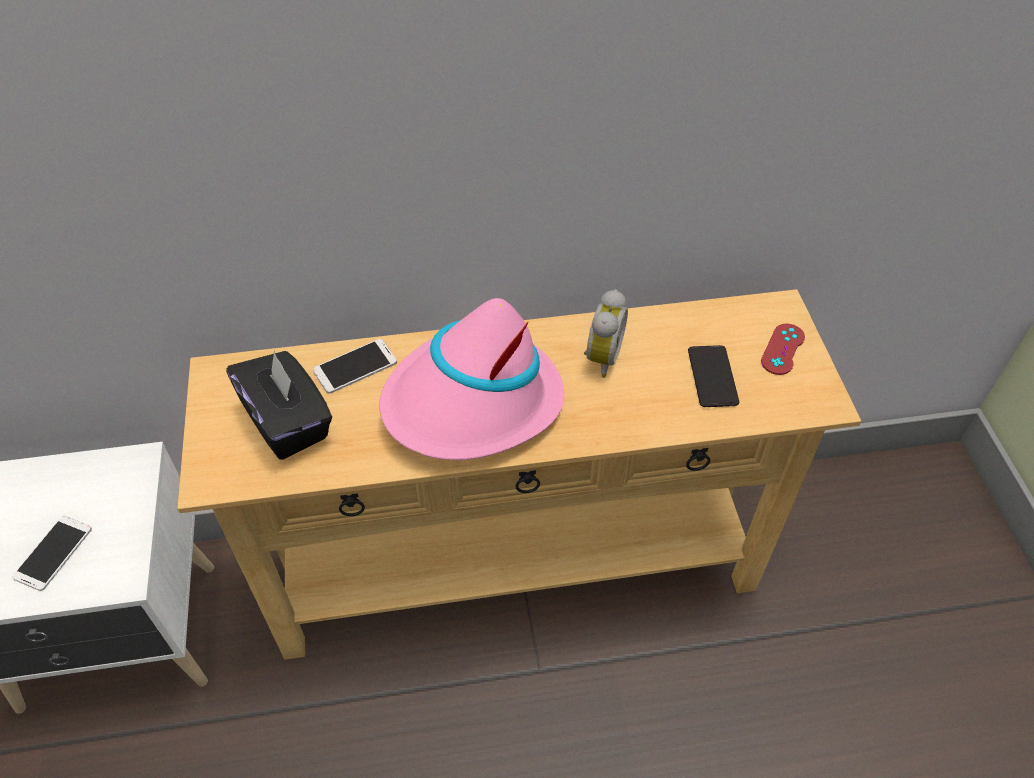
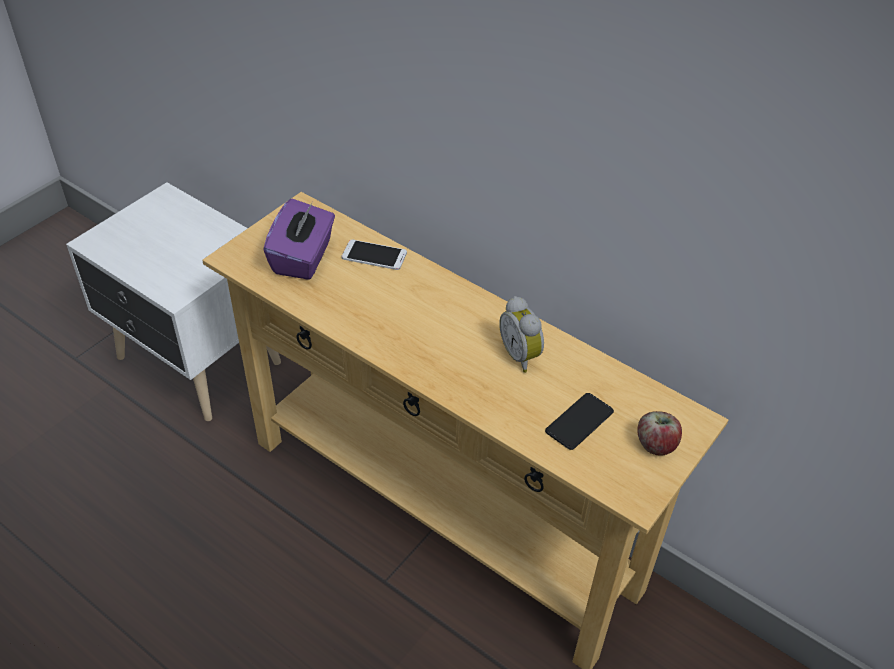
camera: 45 degrees right, 5 degrees down
(53, 553) = (163, 259): phone -> none
(288, 422) = (303, 258): black tissue box -> purple tissue box
(473, 403) = (410, 322): pink hat -> none
(600, 357) = (521, 355): alarm clock -> alarm clock turned 90 degrees clockwise
(782, 349) = (656, 445): red game controller -> apple

